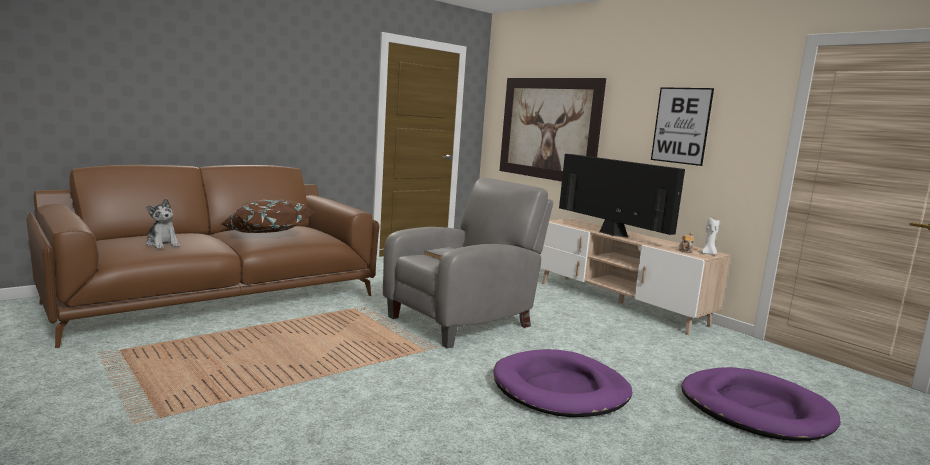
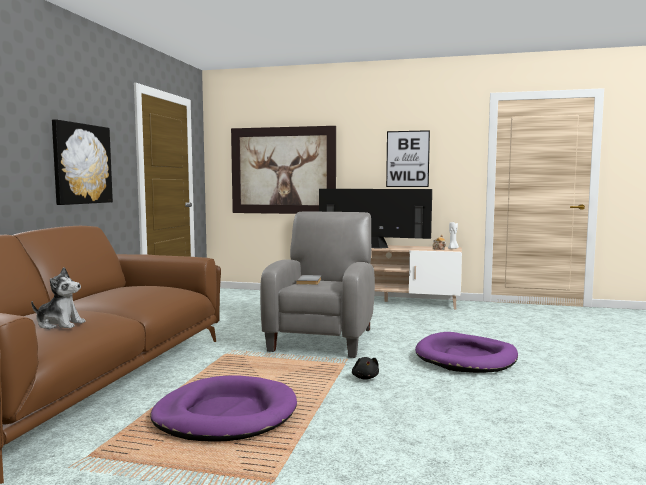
camera: 35 degrees left, 5 degrees down
(266, 234) = (128, 296): brown pillow -> none
(301, 110) = (82, 164): none -> picture
(412, 369) = (365, 377): none -> black plush toy
(755, 409) = (558, 336): purple dog bed -> purple dog bed (225, 415)

